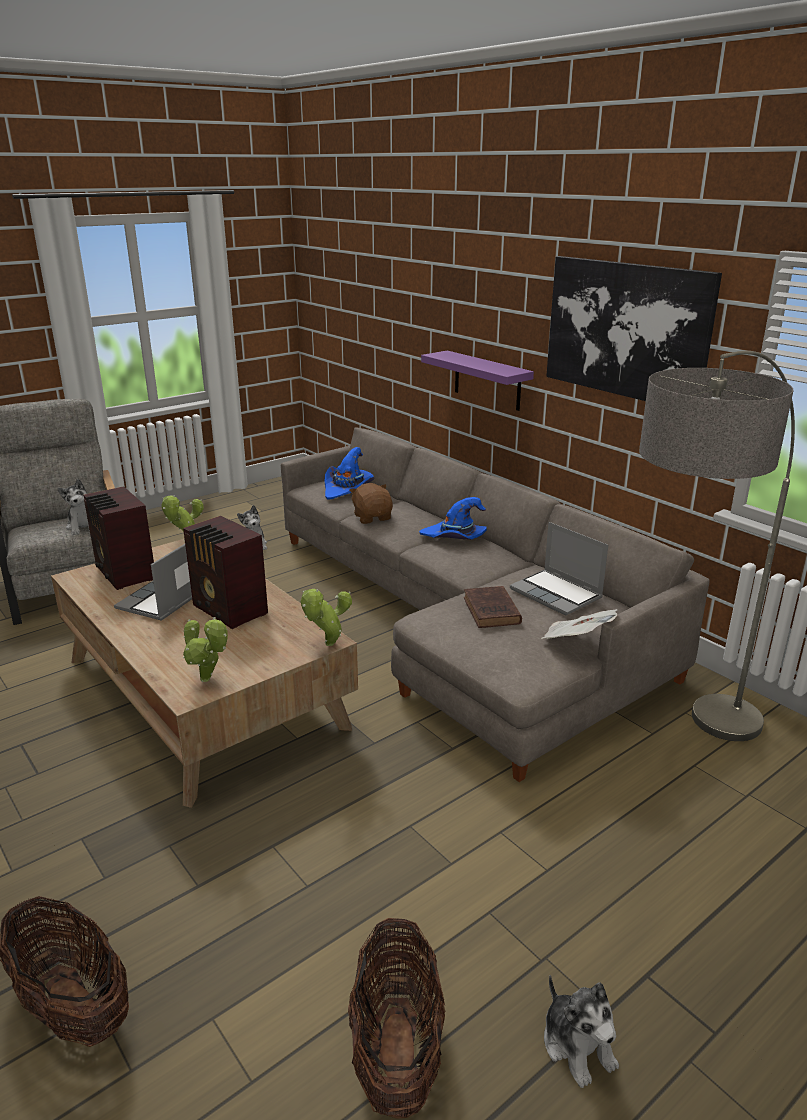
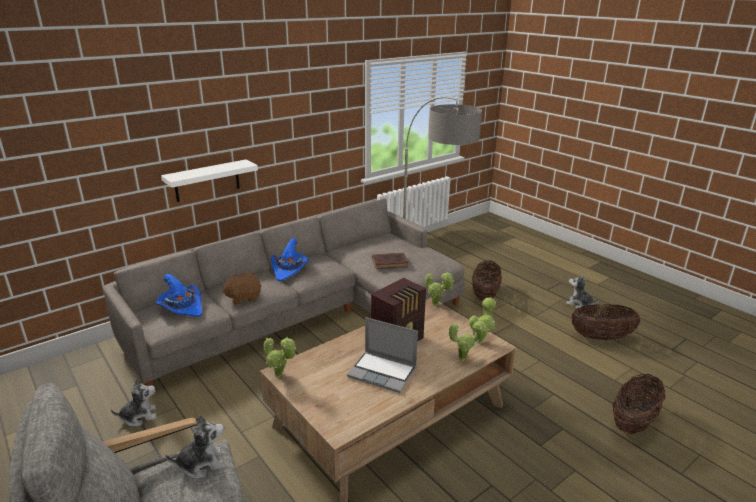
camera: 90 degrees left, 0 degrees up
(125, 574) = (337, 401): radio -> none
(165, 661) = (464, 359): none -> potted plant
(487, 380) = (207, 180): purple shelf -> white shelf
(557, 594) = (371, 246): laptop -> none
(573, 831) = (485, 295): none -> basket
(576, 641) = (417, 246): newspaper -> none
(577, 1045) = (579, 304): plush toy -> plush toy turned 120 degrees counterclockwise
(626, 330) = (303, 114): picture -> none

